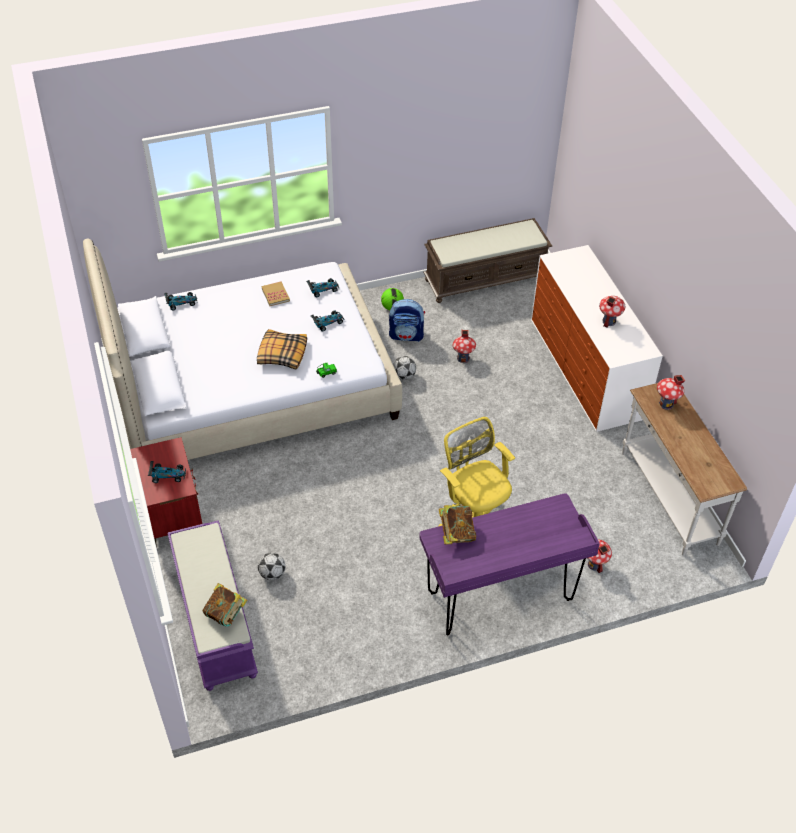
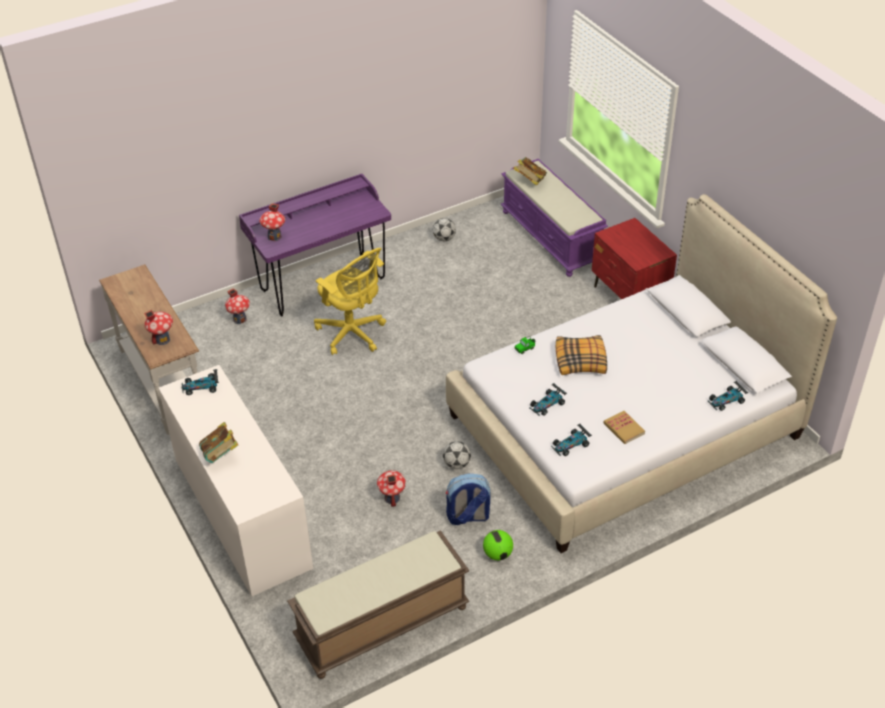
camera: 170 degrees right, 5 degrees down
(167, 475) = (628, 241): toy car -> toy car (201, 387)
(272, 574) = (520, 271): football -> football (444, 238)
(456, 533) = (359, 217): book -> book (221, 454)
(609, 321) = (216, 417): toy house -> toy house (274, 237)

